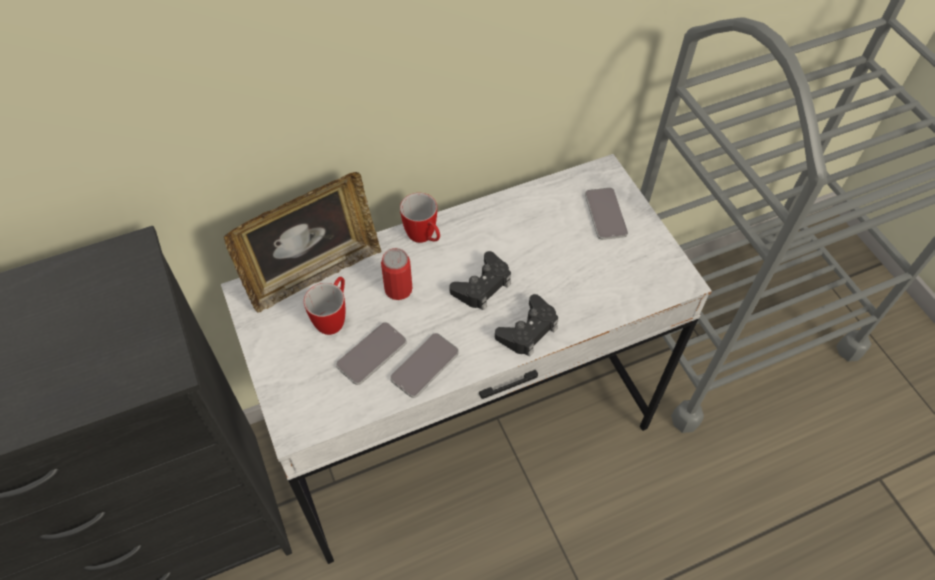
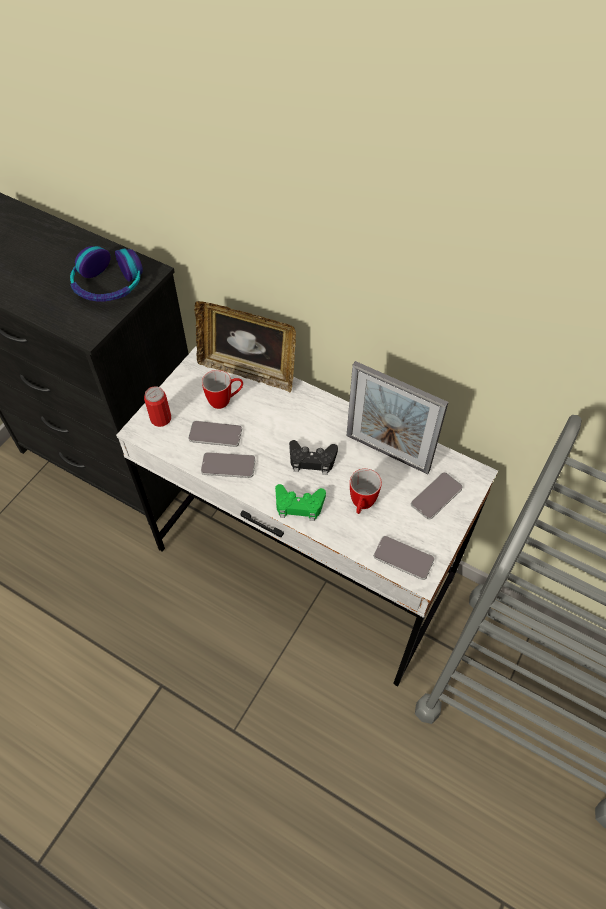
camera: 55 degrees right, 0 degrees up
(105, 306) = (108, 285): none -> headphones
(398, 289) = (271, 418): can -> can (161, 418)
(424, 238) = (321, 408): mug -> mug (361, 506)
(526, 220) = (387, 453): none -> picture frame
(528, 330) = (299, 505): black game controller -> green game controller
(653, 282) = (403, 558): none -> phone

